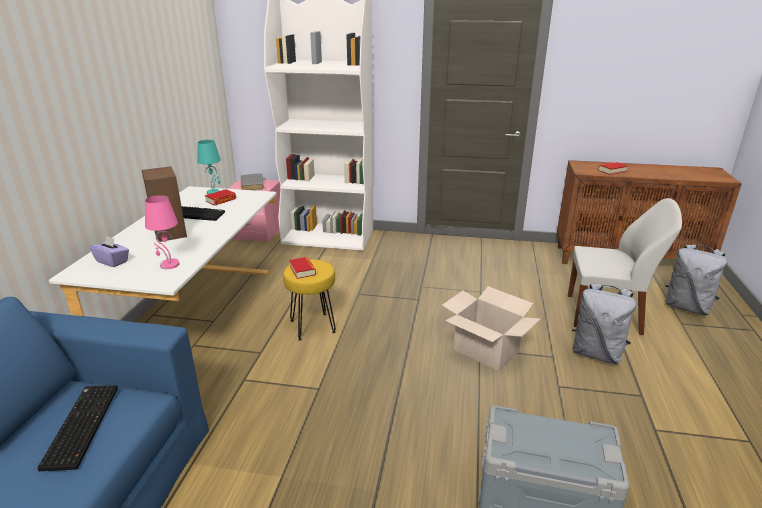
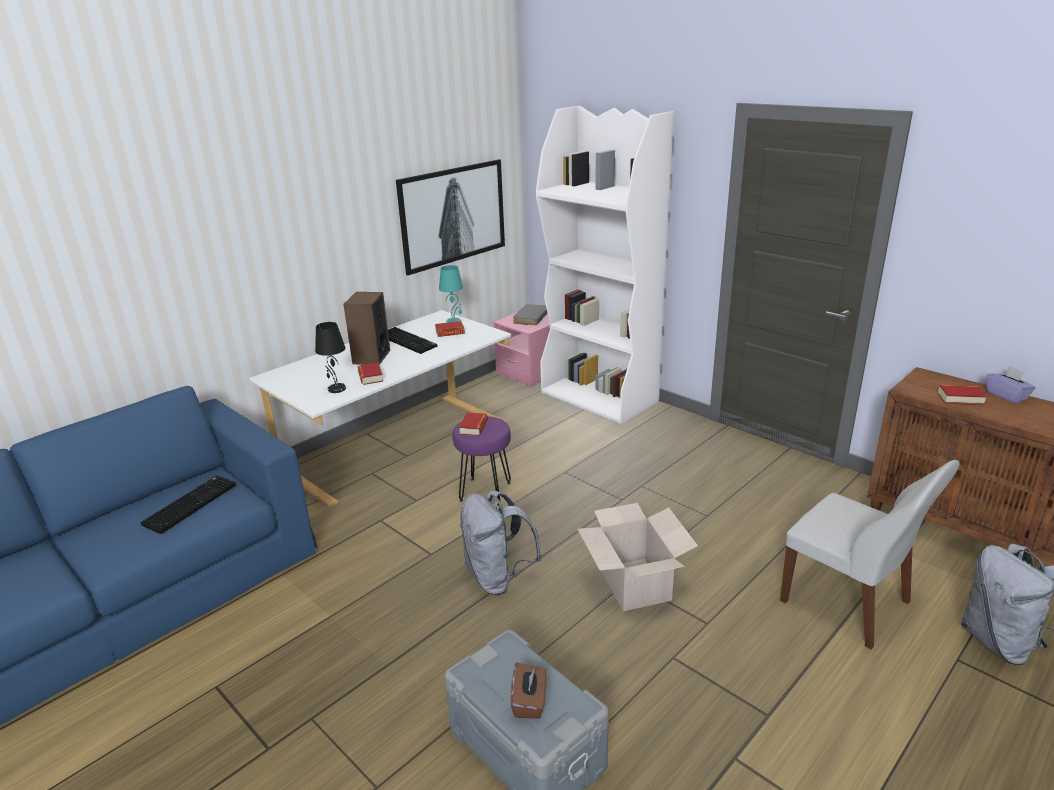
camera: 35 degrees right, 0 degrees up
(112, 261) = (303, 374): purple tissue box -> purple tissue box (1007, 396)
(169, 265) = (336, 389): pink table lamp -> black table lamp
(183, 97) = (453, 215): none -> picture
(191, 248) = (370, 377): none -> book
(313, 326) = (485, 492): yellow stool -> purple stool
(566, 449) = (529, 702): none -> brown tissue box
(596, 353) = (771, 643): grey backpack -> grey backpack (498, 578)

